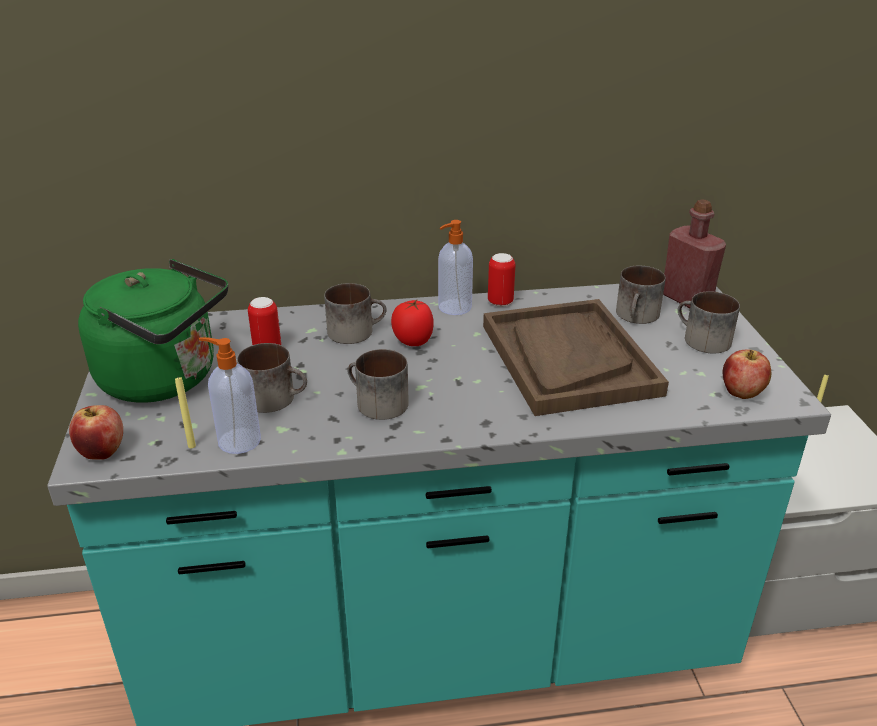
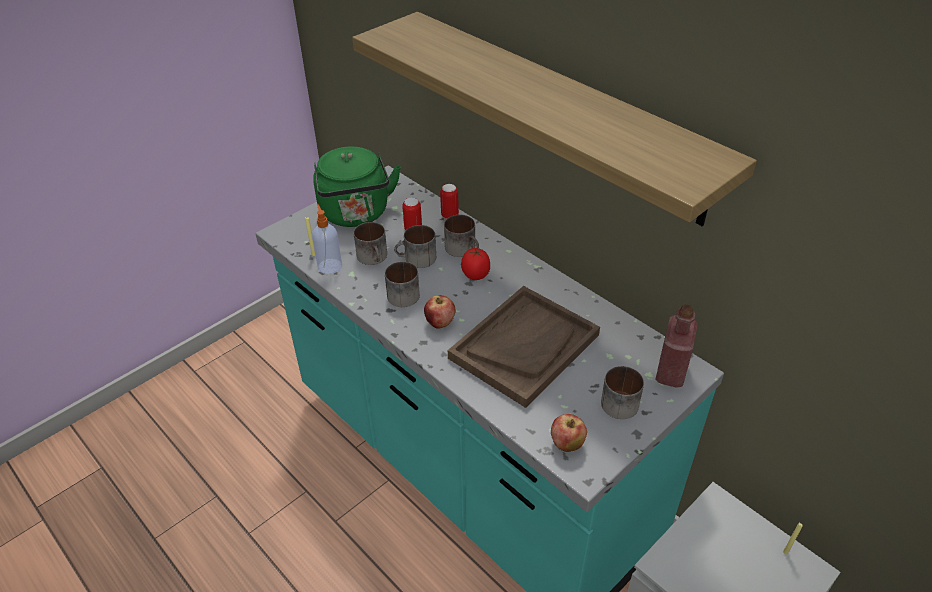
camera: 55 degrees right, 10 degrees up
(102, 452) = (287, 232): apple -> apple (440, 323)
(438, 73) = (558, 113): none -> shelf
(453, 308) = (531, 271): soap dispenser -> none
(500, 302) = (561, 287): can -> can (449, 215)
(638, 316) = (615, 357): mug -> mug (416, 259)

